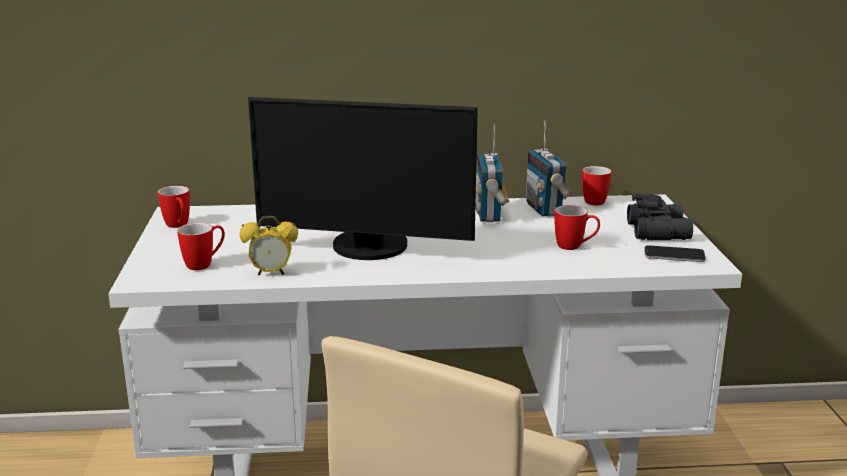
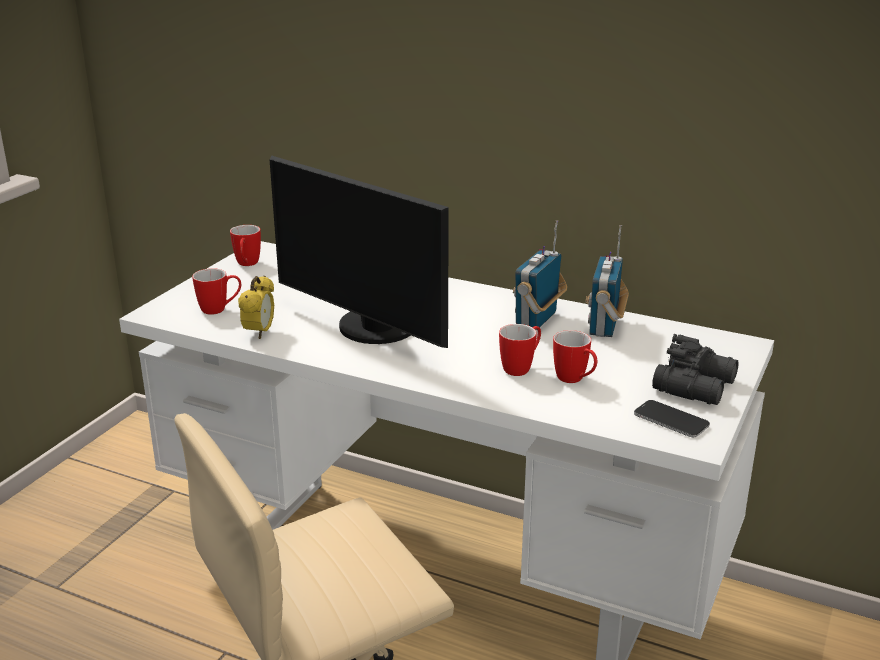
camera: 30 degrees right, 5 degrees up
(271, 273) = (259, 333): alarm clock -> alarm clock turned 105 degrees counterclockwise
(595, 200) = (677, 329): mug -> mug (521, 368)

